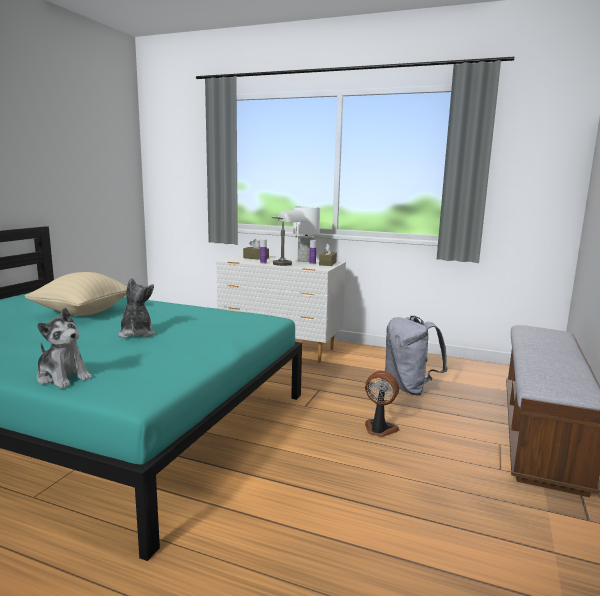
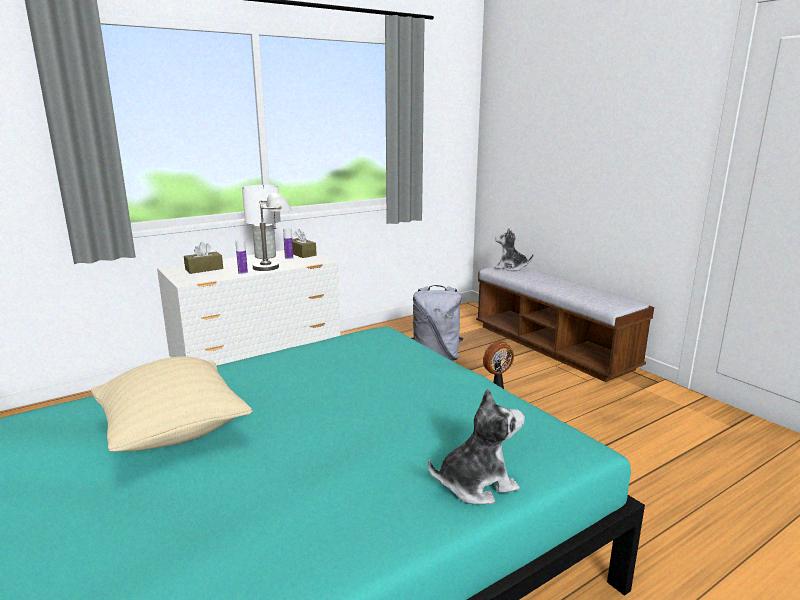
camera: 55 degrees left, 5 degrees up
(136, 334) = (341, 411): plush toy -> plush toy (510, 268)

